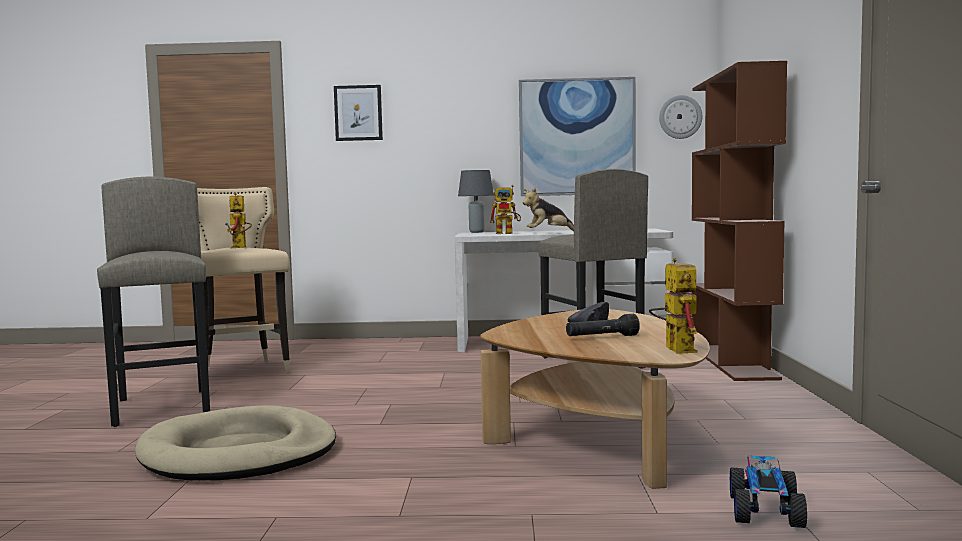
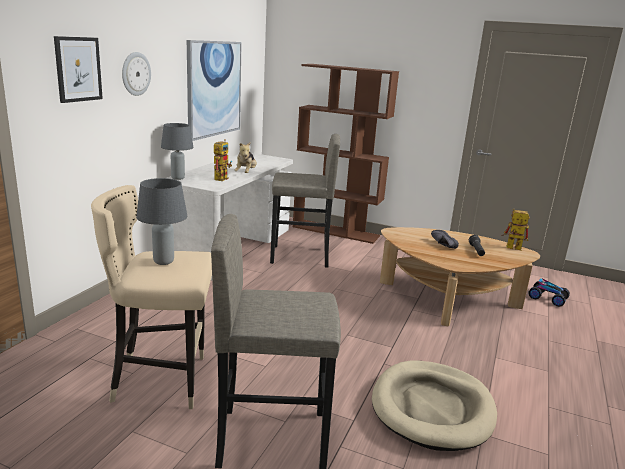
camera: 70 degrees left, 15 degrees up
(240, 247) = (164, 262): toy robot -> grey table lamp
(680, 117) = (253, 72): wall clock -> wall clock (135, 74)

